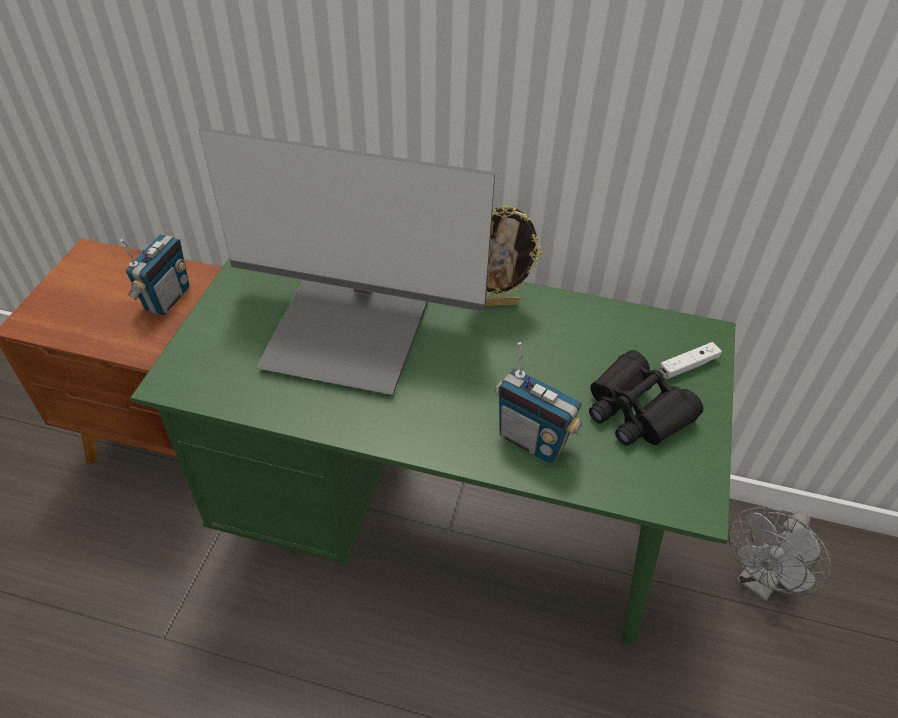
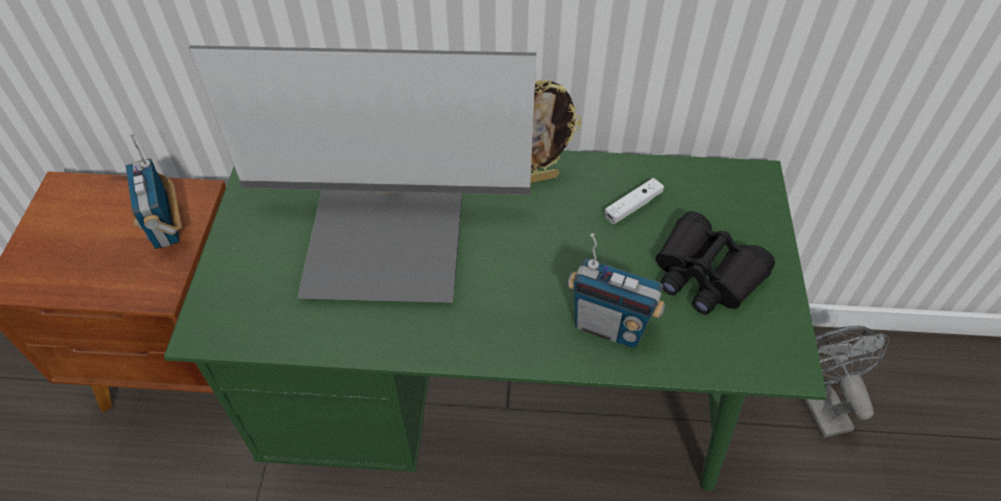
camera: 10 degrees left, 5 degrees up
(167, 299) = (166, 227): radio -> radio turned 150 degrees clockwise
(688, 366) = (745, 215): white game controller -> white game controller (633, 206)
(759, 580) = (818, 402): grey fan -> grey fan turned 135 degrees clockwise

